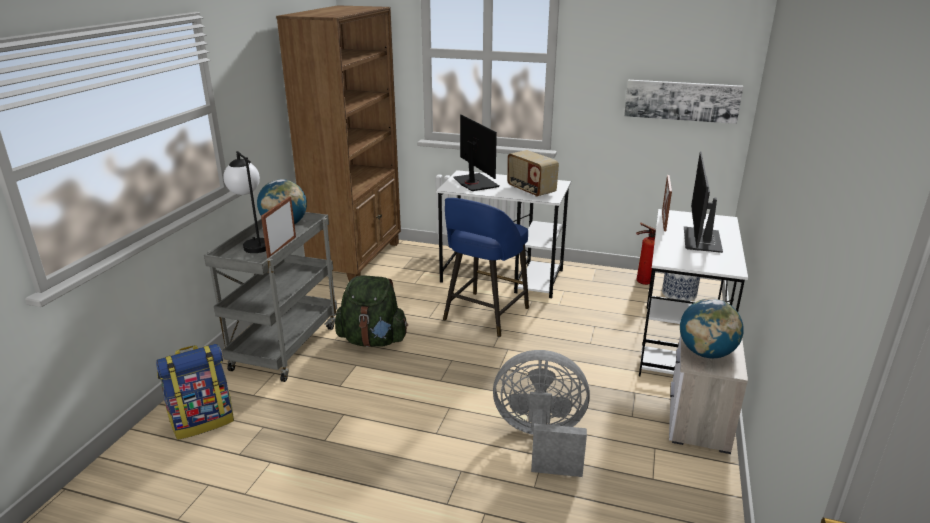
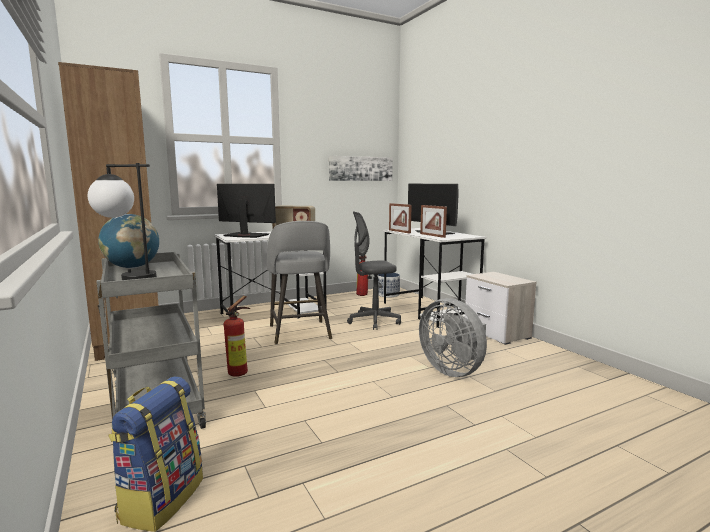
camera: 45 degrees left, 15 degrees down
(282, 247) = (168, 274): picture frame -> picture frame (432, 235)
(373, 340) = (240, 372): green backpack -> fire extinguisher
(484, 315) = (300, 333): blue stool -> grey stool
(541, 440) = (453, 370): grey fan -> grey fan turned 90 degrees counterclockwise
(582, 332) = (374, 321): none -> grey office chair
(706, 353) = (501, 279): globe -> none

